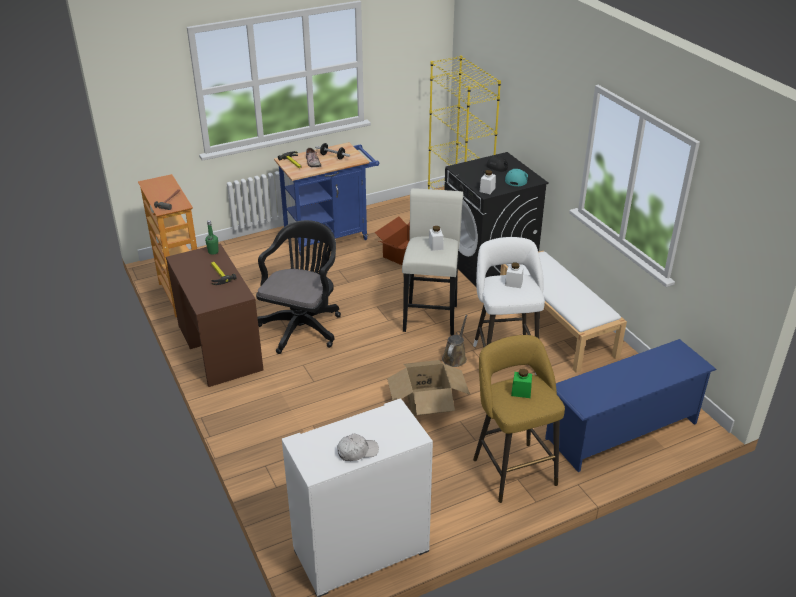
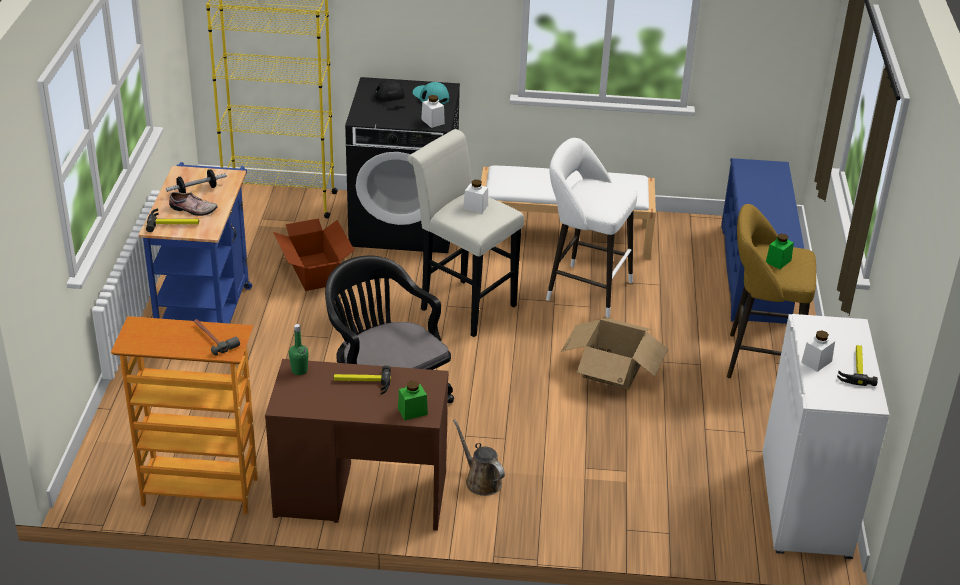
camera: 60 degrees left, 0 degrees up
(204, 300) = (412, 411): none -> green jar
(357, 451) = (855, 367): white cap -> hammer
(455, 357) = (555, 321): brown watering can -> brown watering can (481, 480)
(513, 283) = (595, 192): white jar -> white jar (816, 362)

